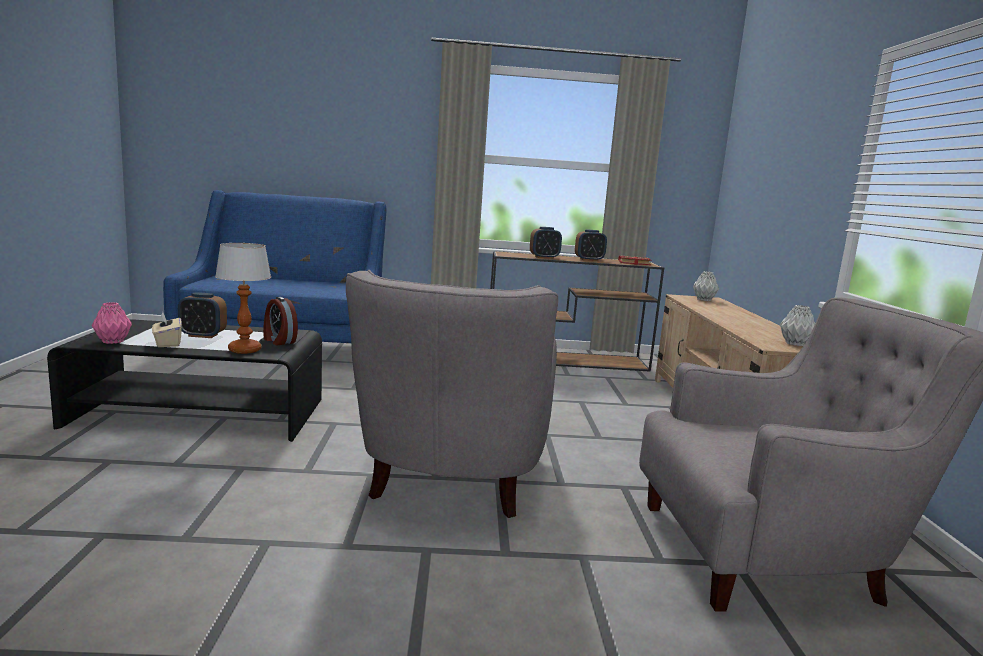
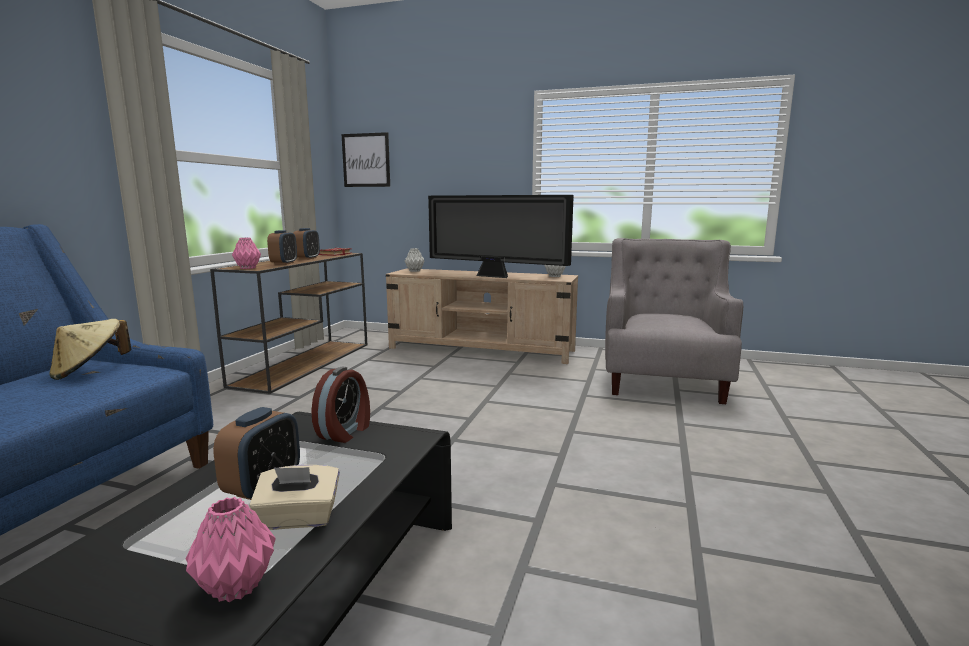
camera: 70 degrees left, 0 degrees up
(244, 350) = (385, 453): table lamp -> none
(278, 341) = (345, 432): alarm clock -> alarm clock turned 45 degrees counterclockwise
(335, 286) = (90, 371): none -> beige hat
(451, 481) = (570, 449): grey armchair -> none
(506, 254) = (248, 268): none -> pink vase
(731, 322) = (495, 276): none -> television
(739, 163) = (366, 160): none -> picture

